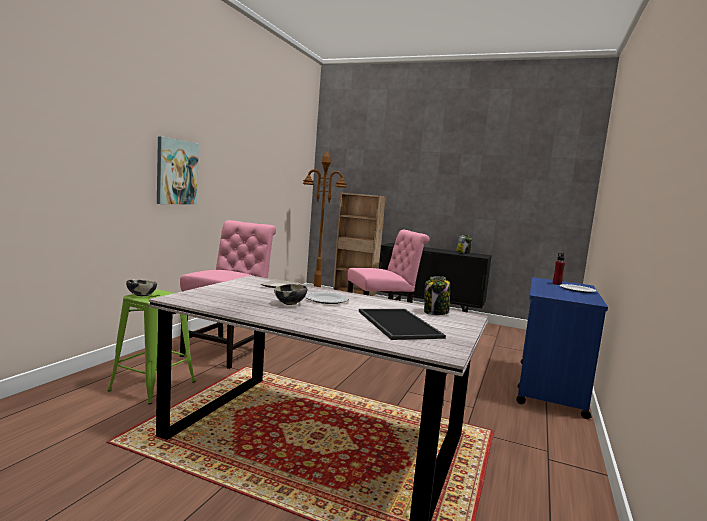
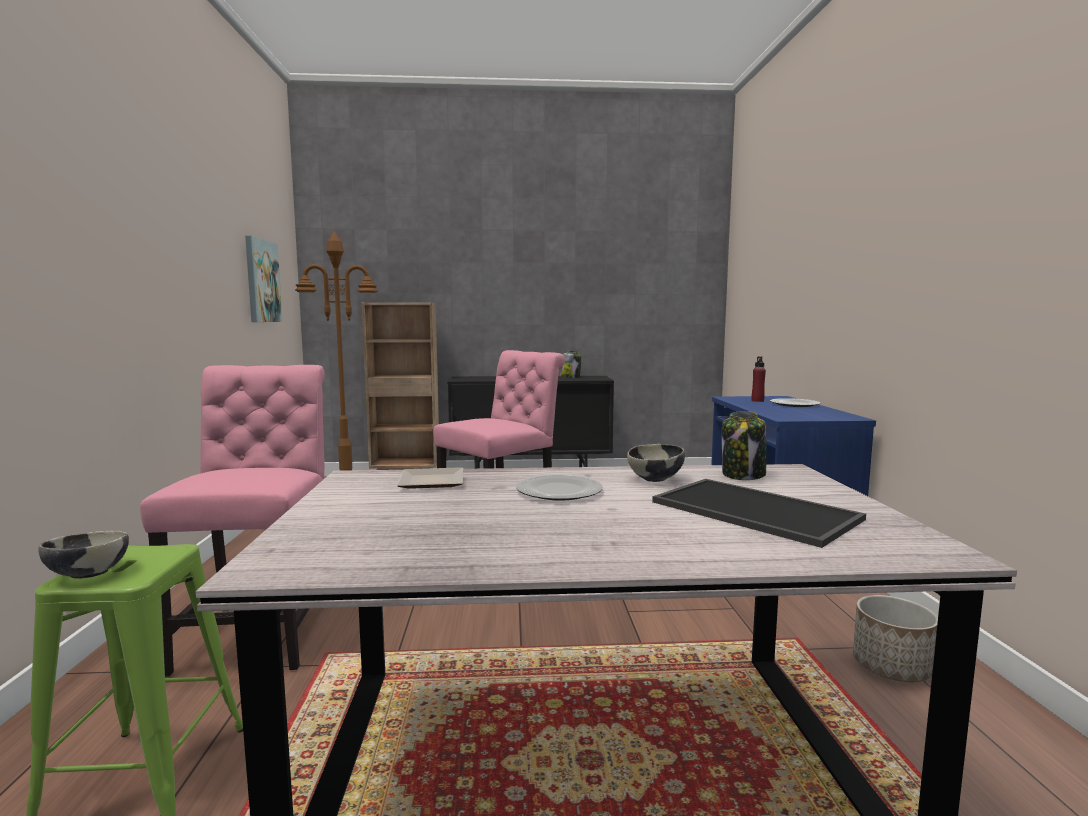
camera: 25 degrees left, 0 degrees up
(176, 172) = (70, 270): picture -> picture (262, 281)
(290, 304) = (521, 516): bowl -> bowl (655, 479)
(537, 460) = (892, 666): none -> planter

